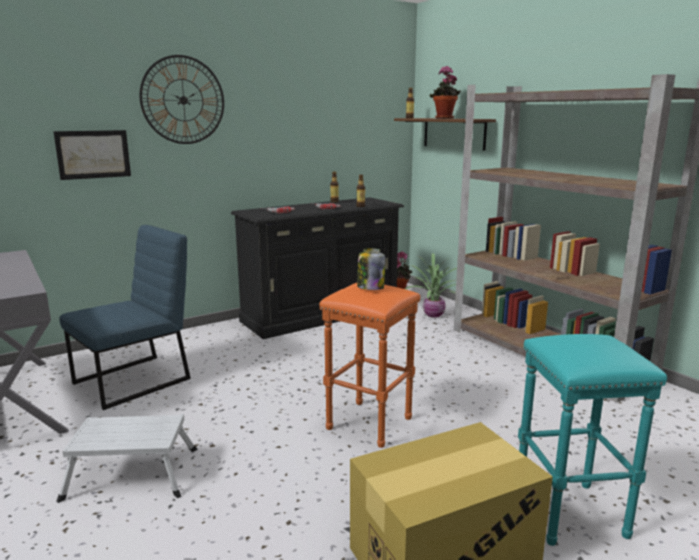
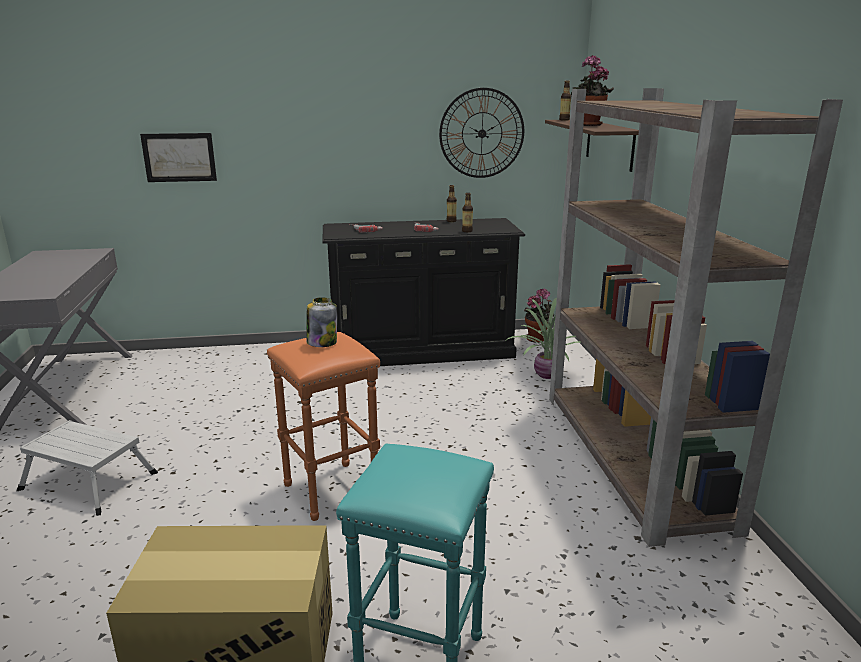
camera: 25 degrees right, 5 degrees up
(135, 380) = (181, 389): blue chair -> none
(183, 100) = (273, 100): wall clock -> wall clock (482, 133)

